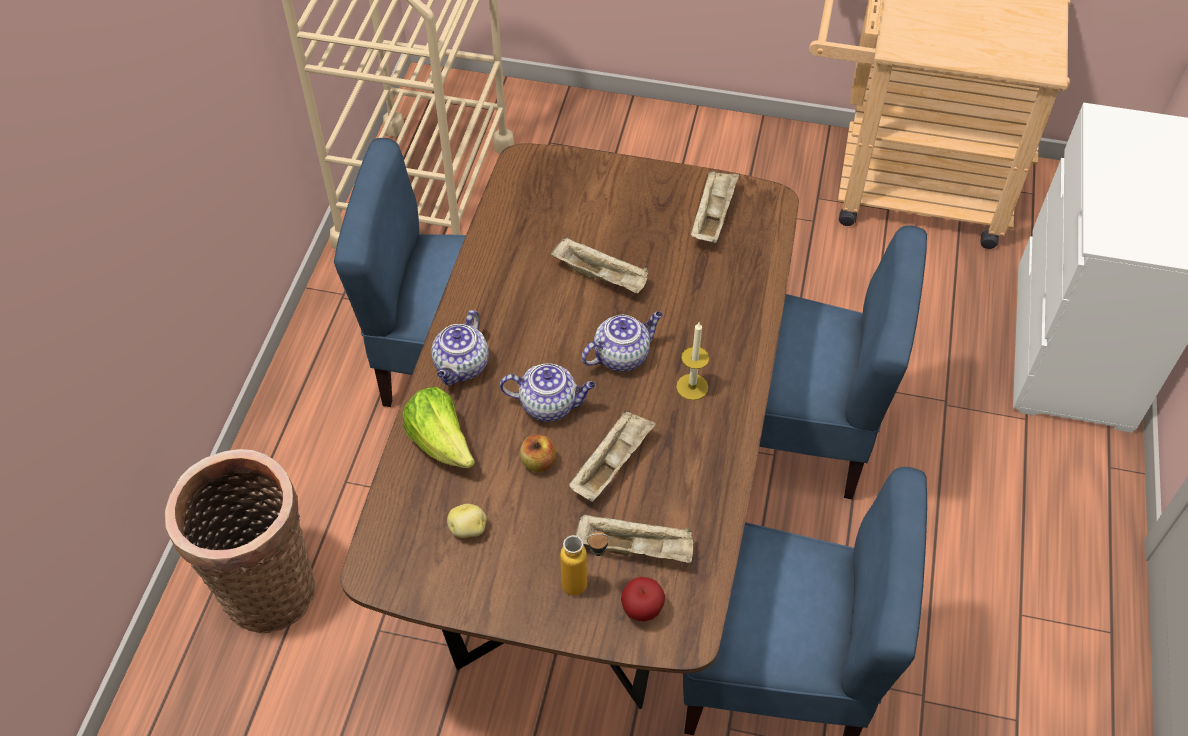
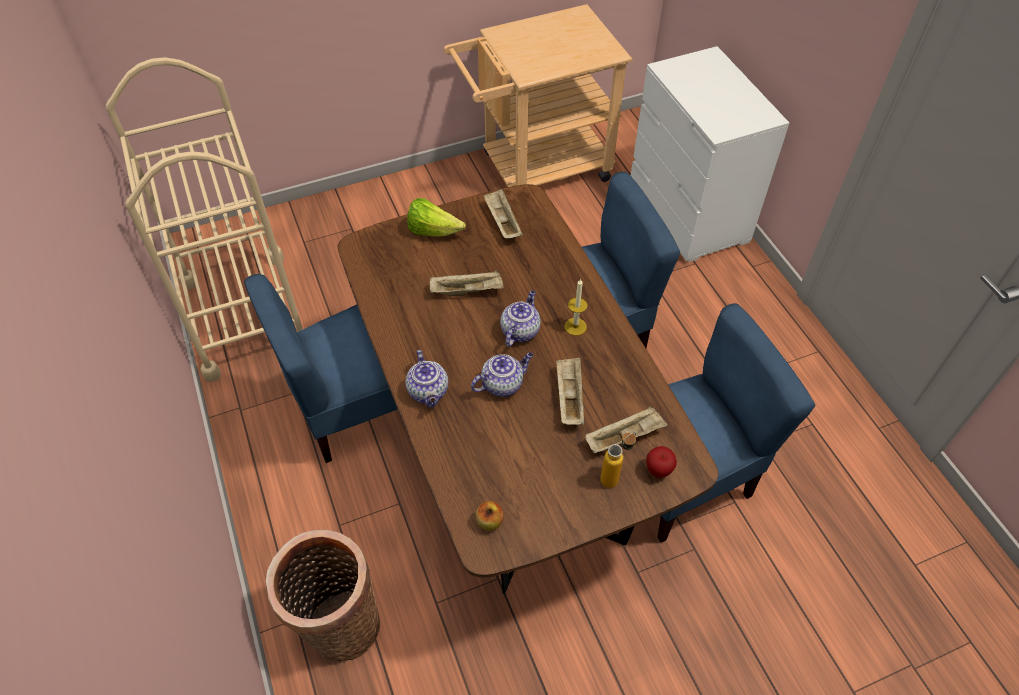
camera: 35 degrees left, 0 degrees up
(441, 443) = (456, 445): lettuce -> lettuce (433, 231)
(468, 529) = (519, 487): potato -> none
(538, 462) = (526, 422): apple -> apple (489, 521)

